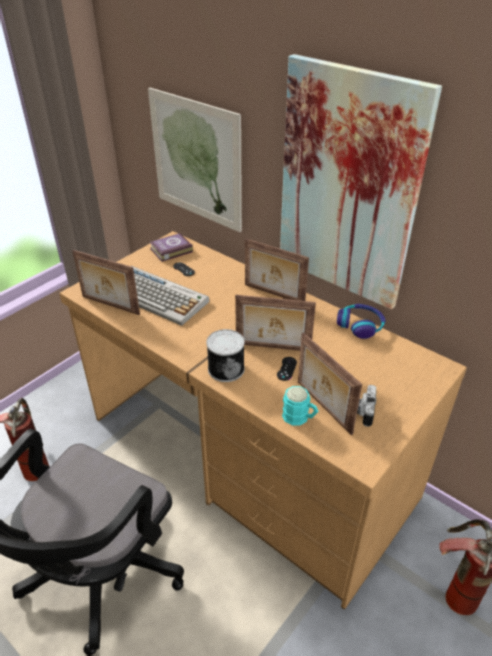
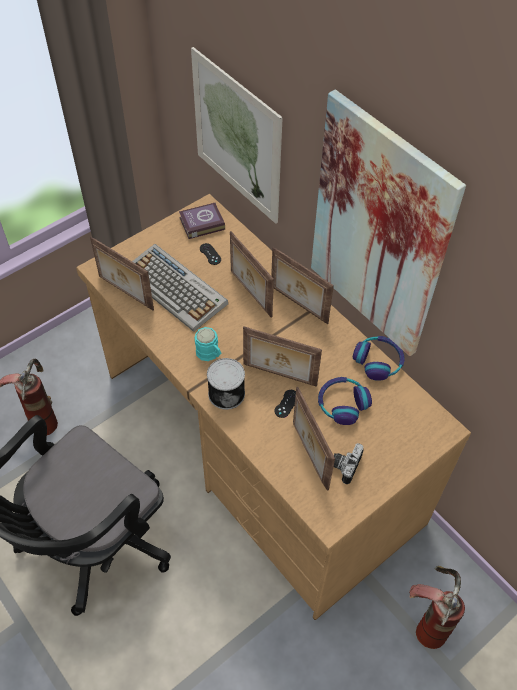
camera: 10 degrees right, 15 degrees up
(227, 292) = (250, 294): none -> picture frame
(299, 418) = (283, 462): turquoise mug -> turquoise mug (210, 354)
(340, 361) = (342, 404): none -> headphones

